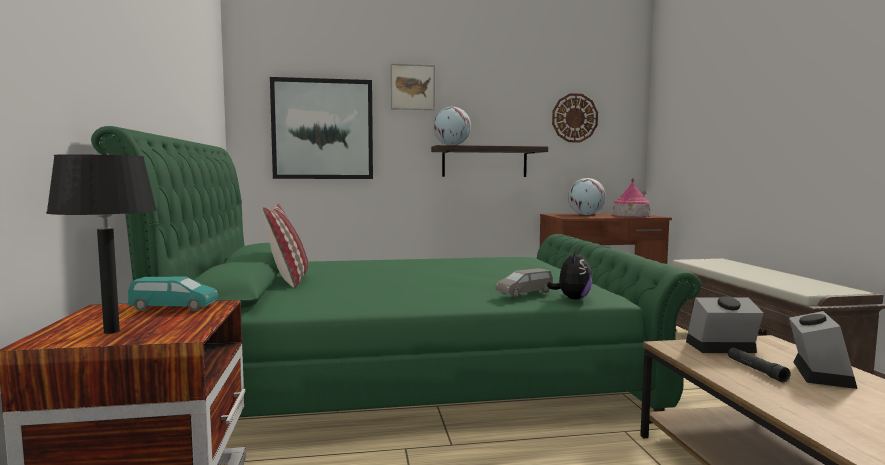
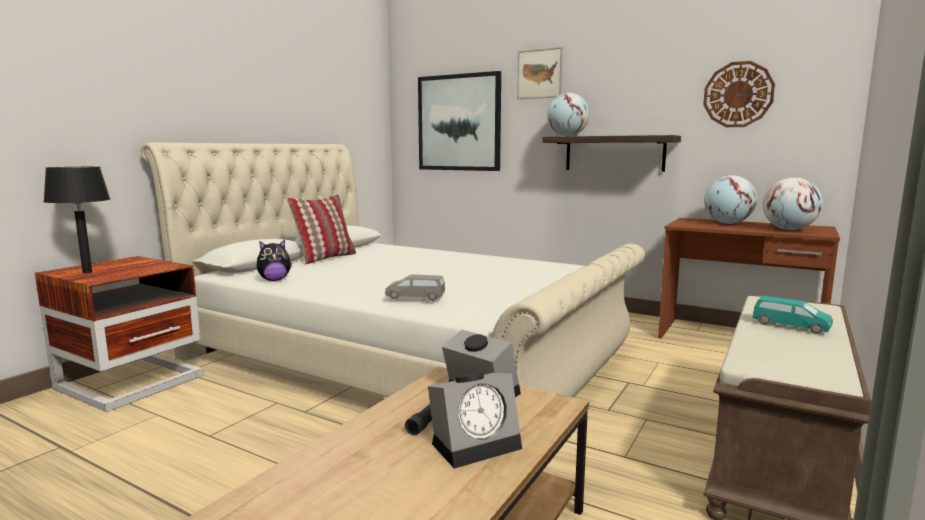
camera: 40 degrees right, 5 degrees up
(174, 307) = (152, 264): turquoise toy car -> turquoise toy car (790, 326)
(409, 367) = (404, 351): green bed -> beige bed
(572, 298) = (442, 311): plush toy -> plush toy (274, 280)
(631, 215) = (788, 229): toy house -> globe

